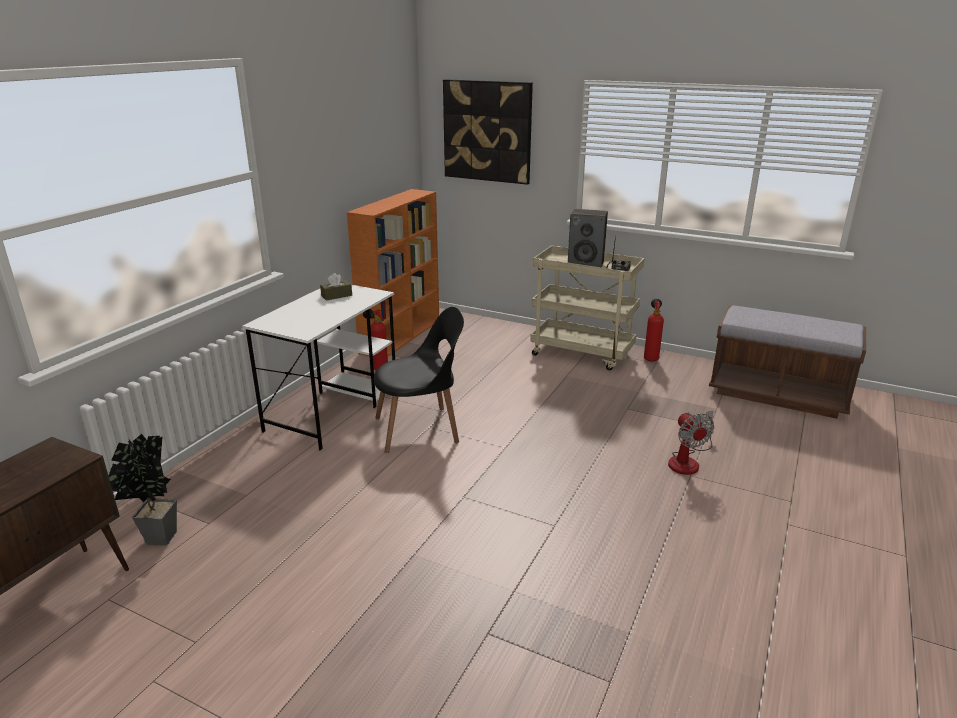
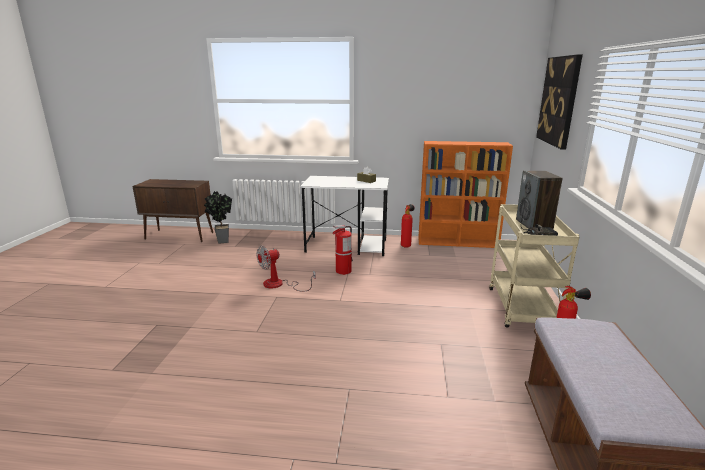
camera: 70 degrees right, 5 degrees down
(420, 429) = (343, 271): black chair -> fire extinguisher
(688, 460) = (373, 385): fan -> fan (279, 285)

